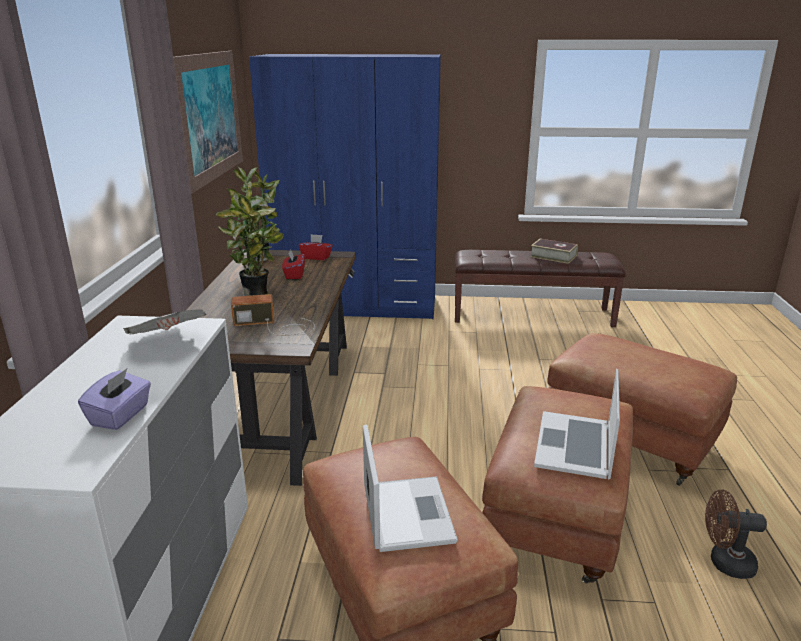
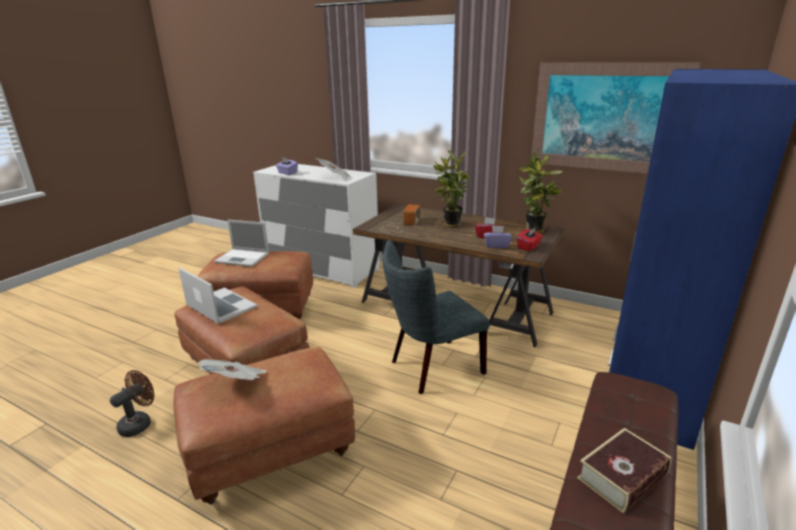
camera: 115 degrees right, 0 degrees up
(322, 269) = (496, 245): none -> purple tissue box
(426, 392) = (431, 368): none -> grey chair
(662, 368) = (236, 382): none -> newspaper

